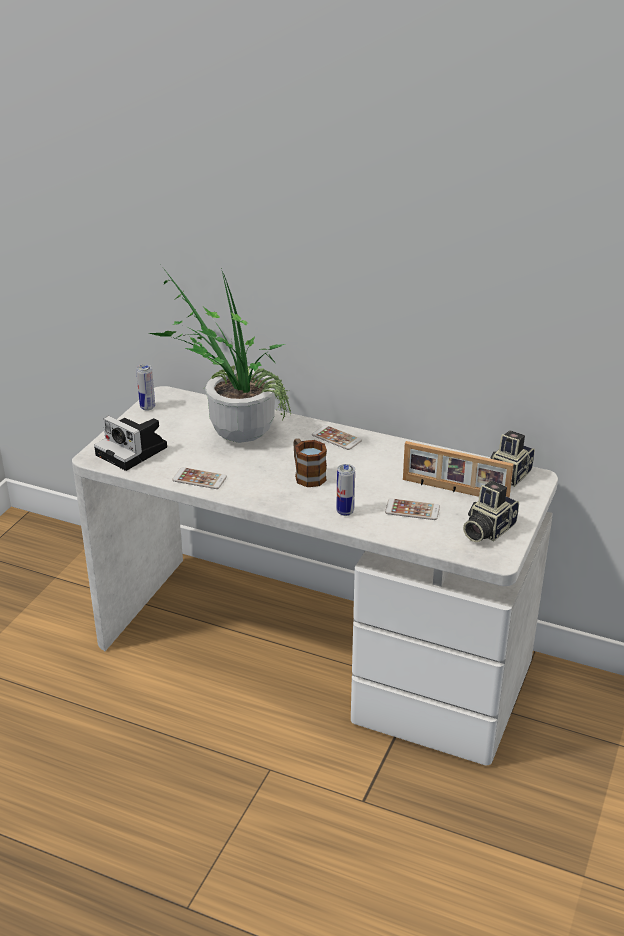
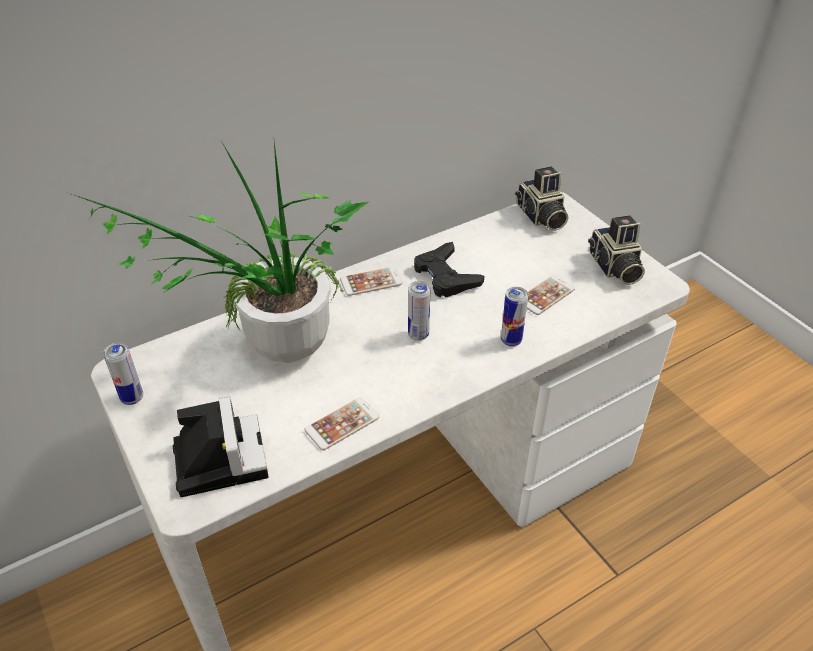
camera: 55 degrees left, 10 degrees up
(134, 452) = (219, 458): camera -> camera turned 90 degrees counterclockwise
(307, 475) = (418, 335): mug -> can
(379, 463) = (445, 276): none -> black game controller
(454, 491) = (536, 255): picture frame -> none

